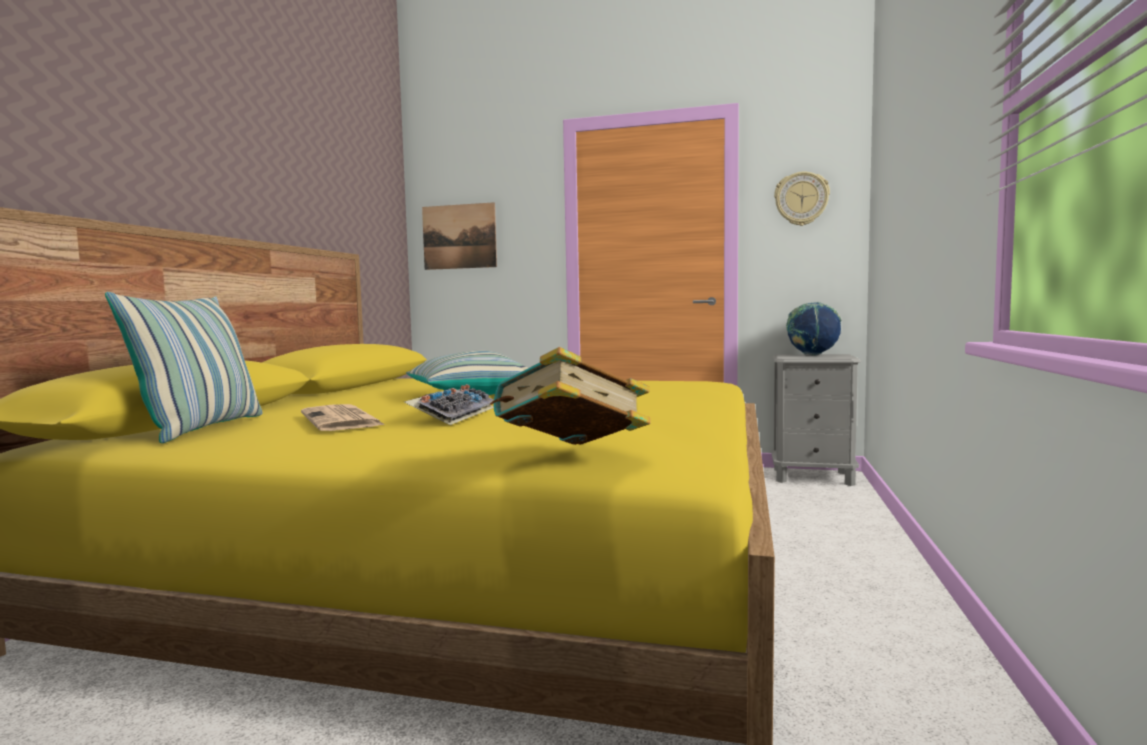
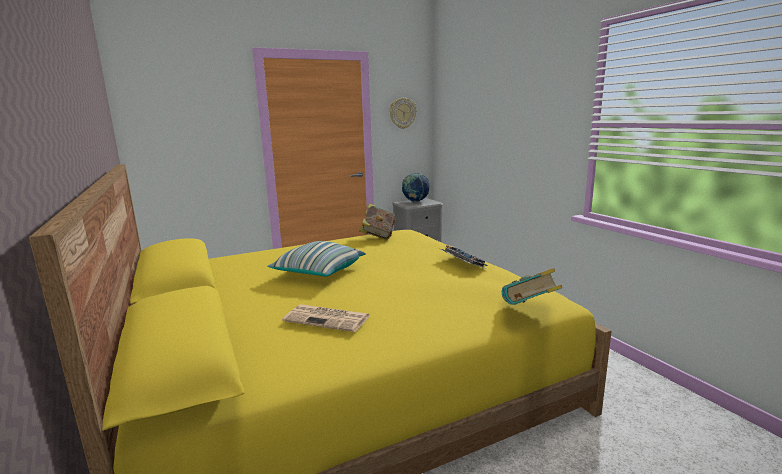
camera: 40 degrees left, 10 degrees up
(201, 429) = (250, 357): pillow -> none
(452, 414) = (381, 295): keyboard -> keyboard (461, 262)
(459, 236) = (170, 134): picture -> none
(651, 381) = (378, 236): none -> book

